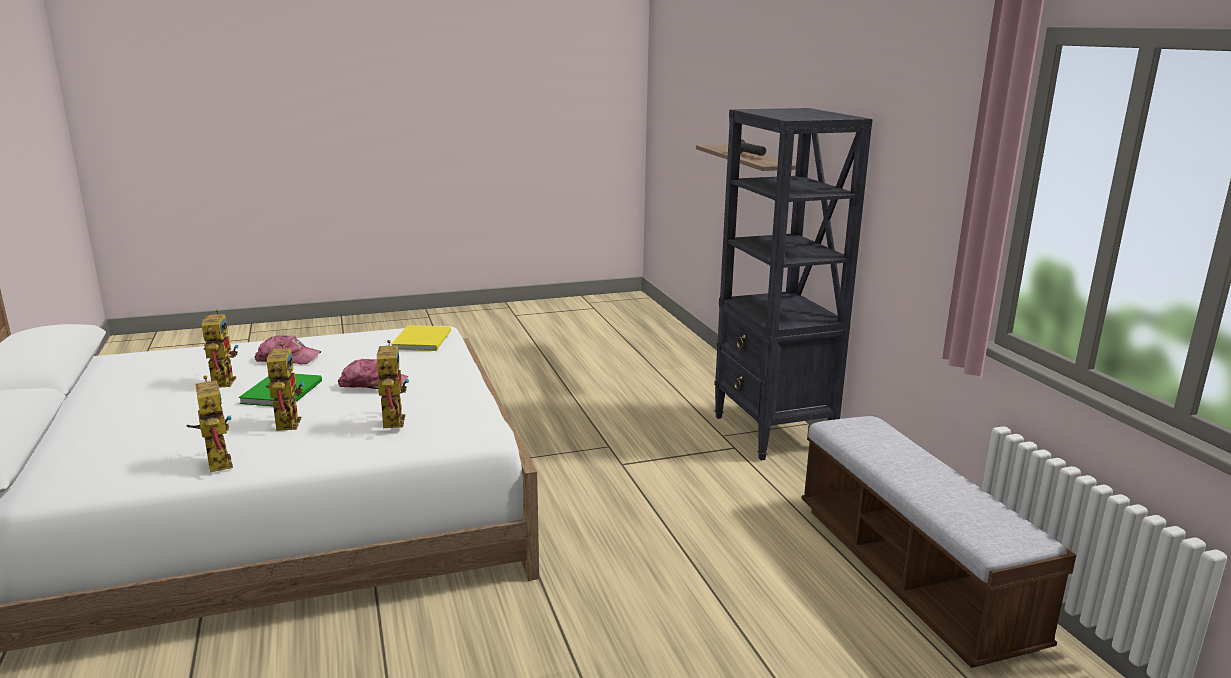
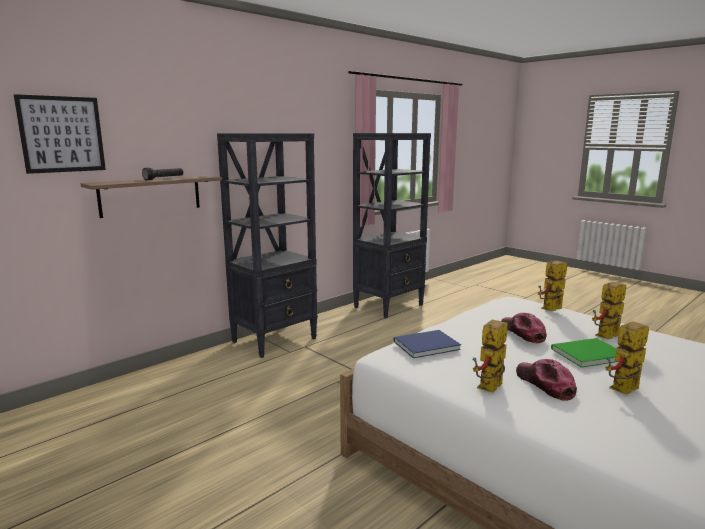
camera: 115 degrees left, 5 degrees down
(215, 461) = (669, 338): toy robot -> toy robot (490, 389)
(424, 340) = (424, 345): yellow book -> blue book
(725, 93) = (62, 134): none -> picture
(910, 573) = (389, 306): bench -> black bookcase

